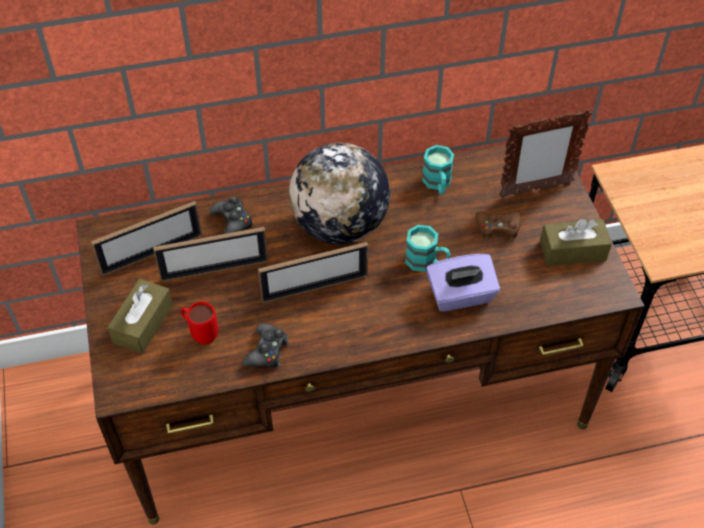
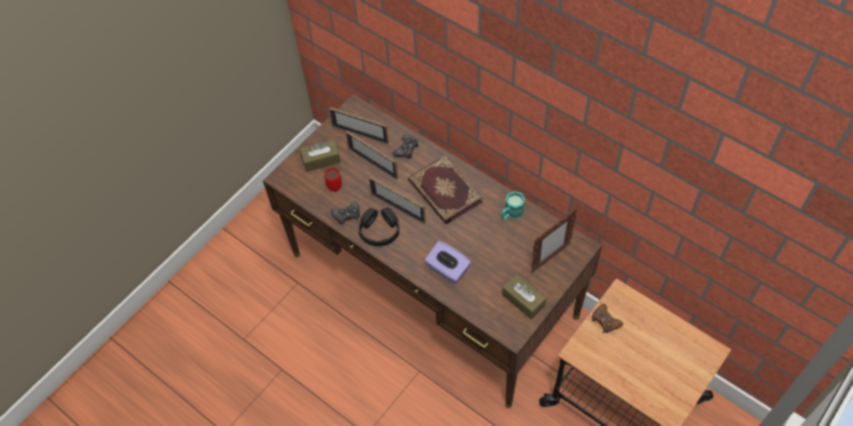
camera: 55 degrees right, 5 degrees up
(330, 330) = (379, 230): none -> black headphones
(340, 226) = (444, 192): globe -> book
(426, 262) = (455, 242): turquoise mug -> none
(498, 229) = (506, 258): brown game controller -> brown game controller (605, 321)
(535, 189) = (550, 258): picture frame -> picture frame turned 75 degrees counterclockwise

